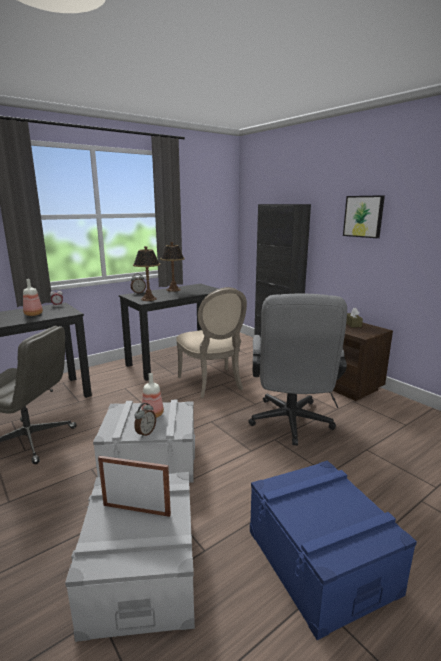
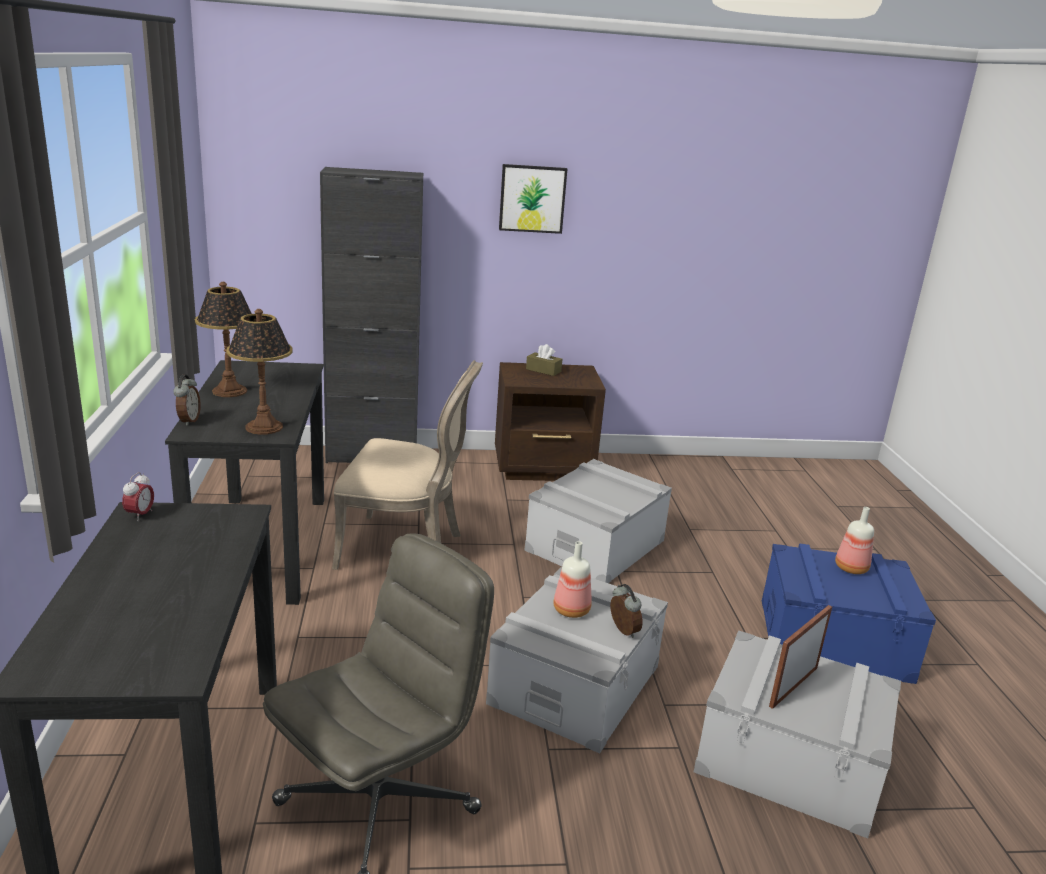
camera: 60 degrees left, 5 degrees up
(33, 314) = (178, 554): bottle -> bottle (850, 568)
(291, 425) = (595, 545): grey office chair -> grey storage box

